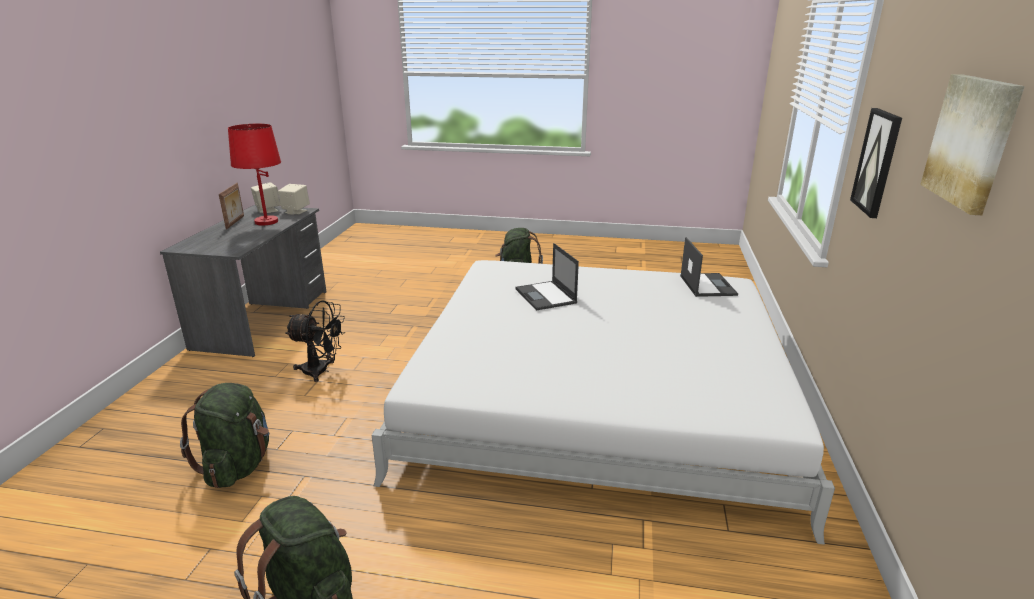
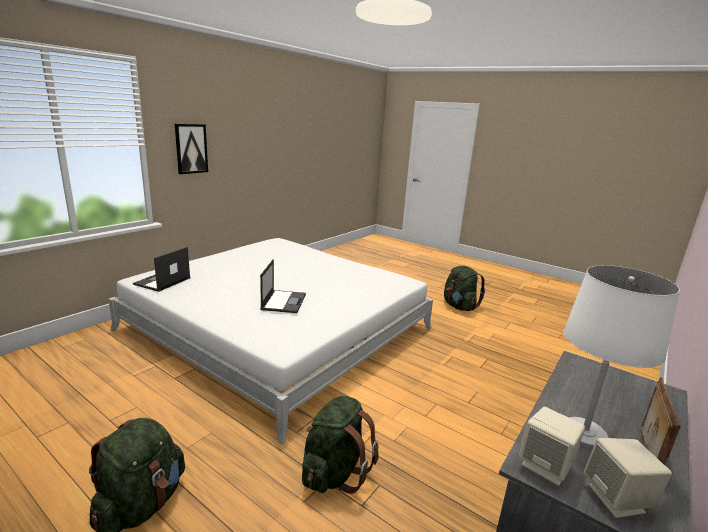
camera: 155 degrees left, 5 degrees down
(238, 465) = (508, 356): green backpack -> green backpack (335, 472)
(266, 222) = (584, 435): red table lamp -> white table lamp
(321, 371) = (465, 412): black fan -> none
(972, 141) = (253, 124): picture -> none

